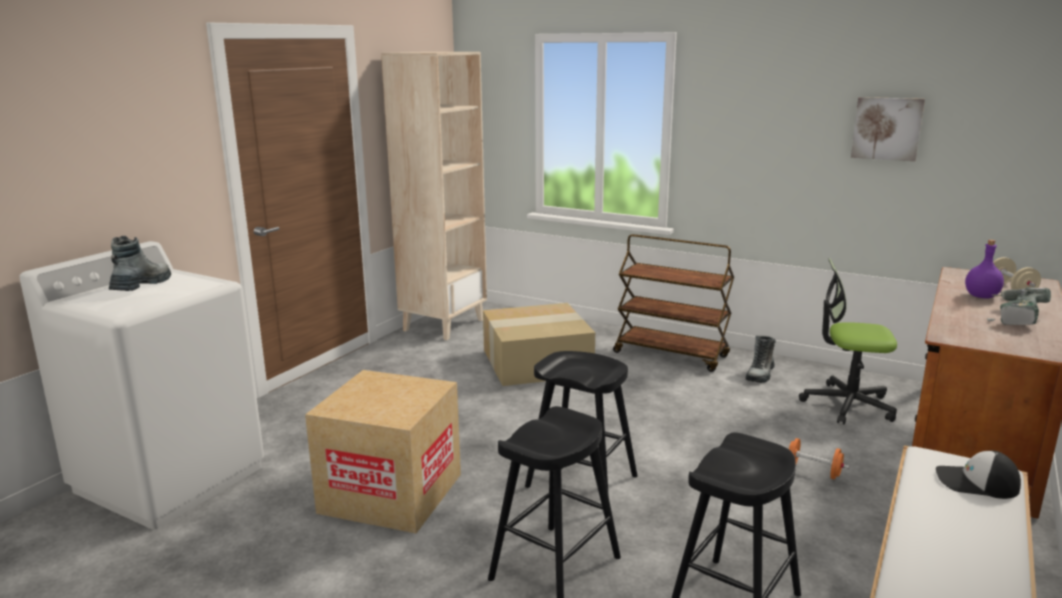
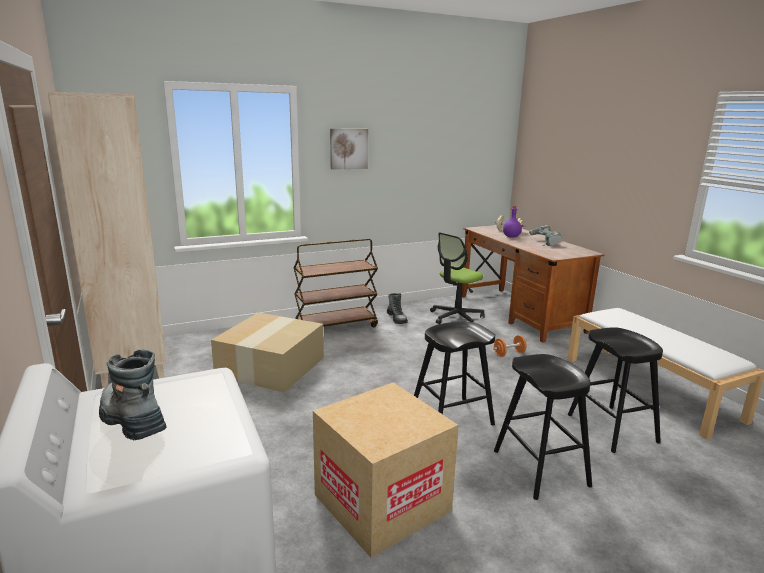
camera: 55 degrees left, 0 degrees up
(887, 128) = (430, 151): picture -> picture (348, 148)
(976, 483) = (628, 317): cap -> none

